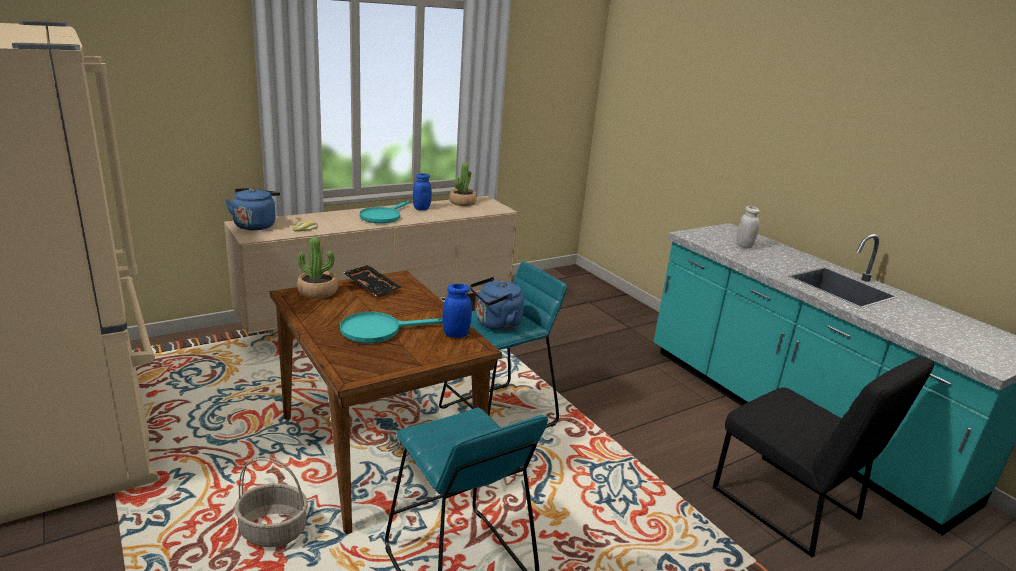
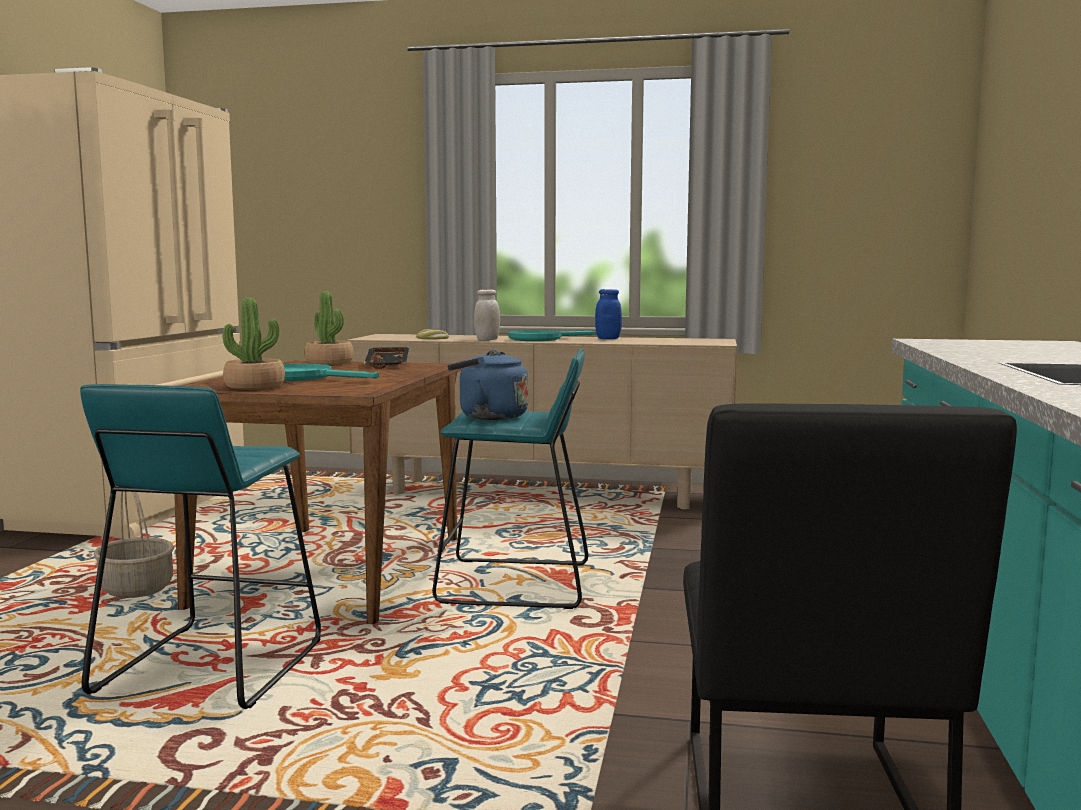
camera: 45 degrees right, 15 degrees down
(255, 225) = (396, 335): blue kettle -> none
(456, 334) = (366, 386): blue jar -> none
(462, 203) = (678, 339): potted plant -> potted plant (255, 386)
(744, 246) = (1013, 348): white jar -> white jar (487, 339)

